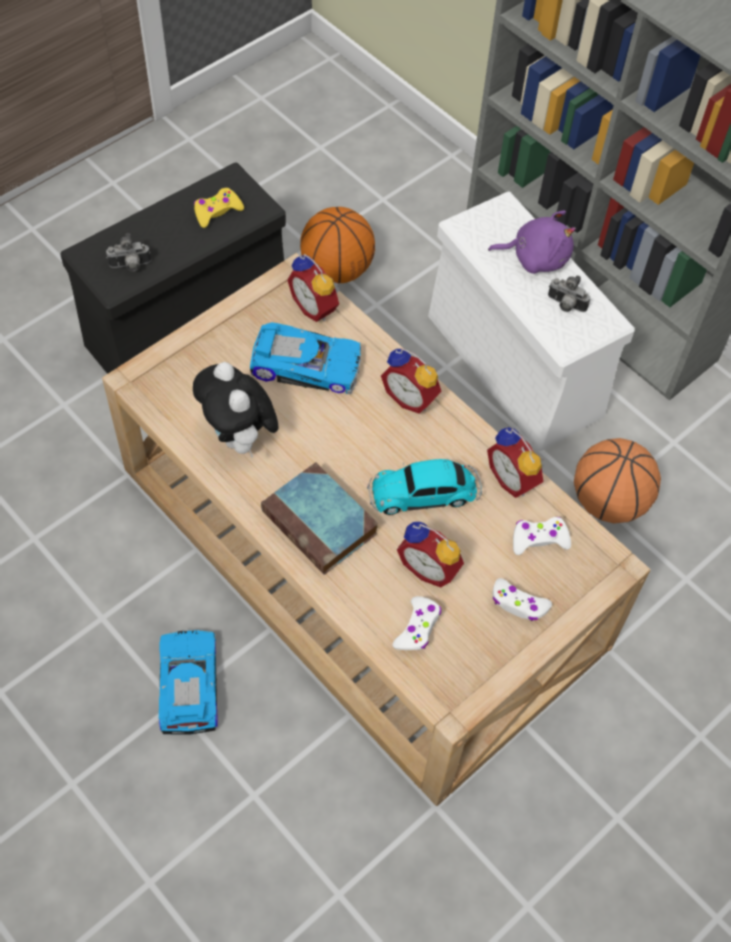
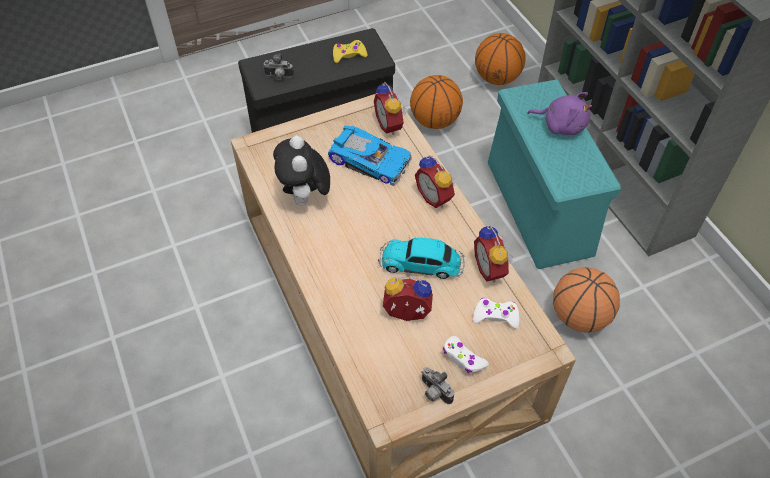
camera: 20 degrees right, 5 degrees down
(187, 685) = (234, 366): toy car -> none
(322, 523) = (339, 266): book -> none
(401, 188) = (497, 78): none -> basketball
(417, 628) = (381, 356): white game controller -> none
(430, 567) = (406, 315): alarm clock -> alarm clock turned 135 degrees clockwise
(516, 367) = (540, 209): white storage box -> turquoise storage box
(565, 305) = (572, 161): camera -> camera (434, 392)

